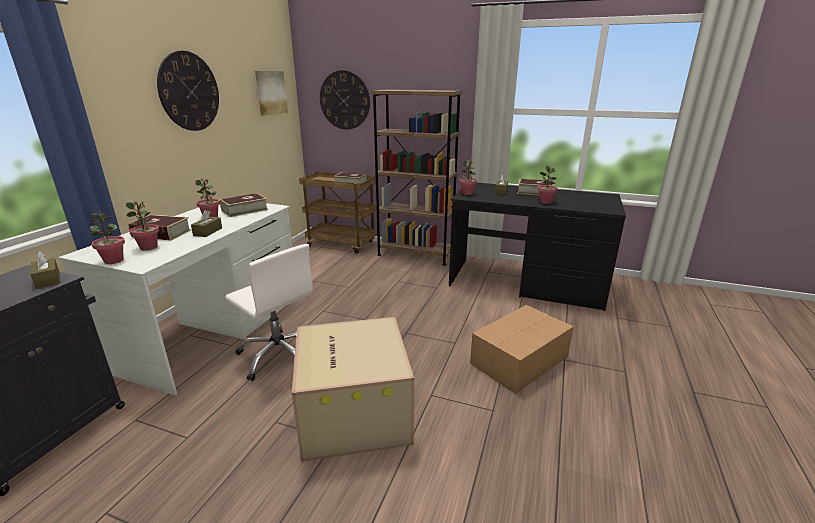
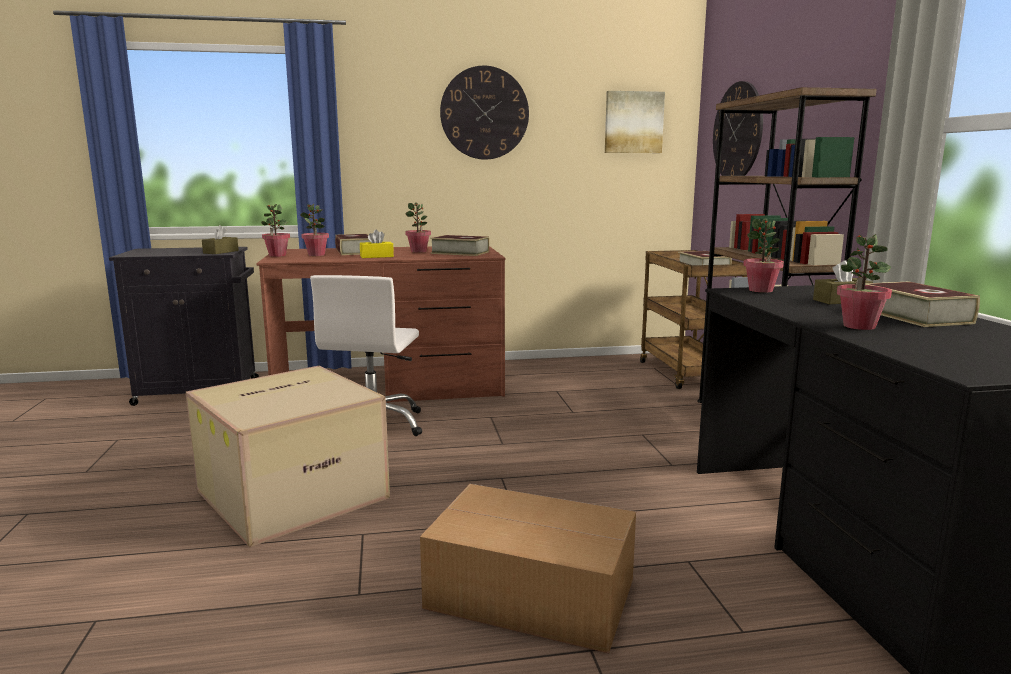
camera: 60 degrees right, 10 degrees down
(208, 232) = (376, 256): brown tissue box -> yellow tissue box
(215, 329) = (391, 386): white desk -> brown desk

